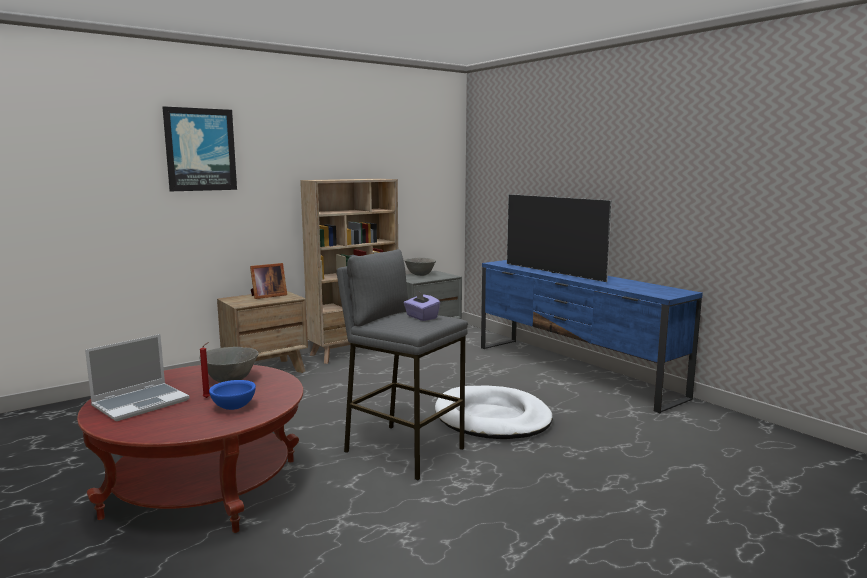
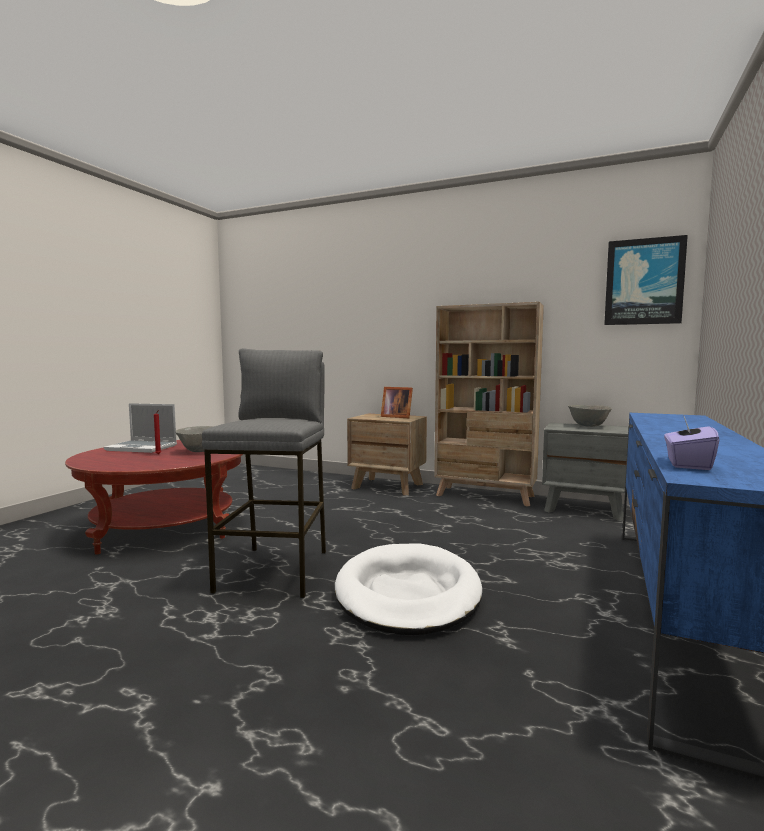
camera: 60 degrees right, 5 degrees down
(200, 149) = (366, 286): picture -> picture (644, 282)
(234, 407) = (139, 461): blue bowl -> none
(421, 317) = (275, 420): purple tissue box -> purple tissue box (687, 464)
(553, 272) = (670, 429): television -> none

